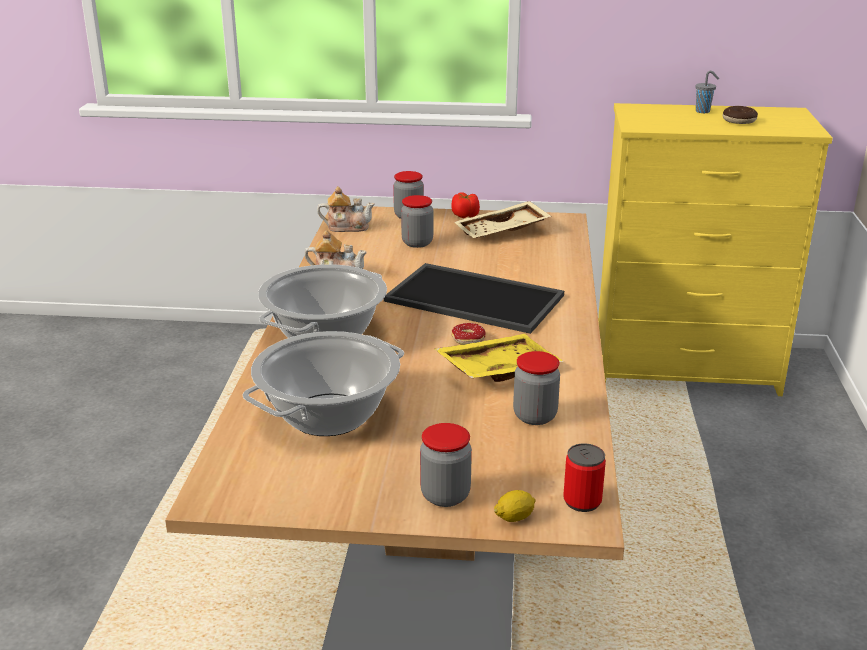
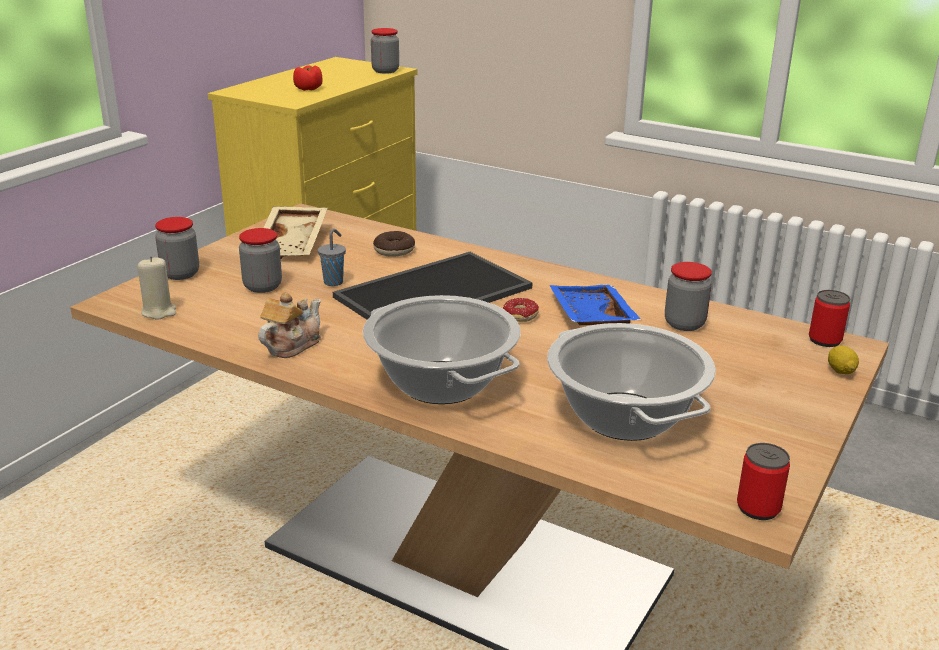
camera: 65 degrees left, 0 degrees up
(223, 495) = (758, 508): none -> can
(347, 227) = (159, 312): teapot -> beige candle
(445, 495) = (798, 391): jar -> jar (385, 71)
(465, 216) = (225, 249): tomato -> tomato (309, 89)
(497, 369) = (589, 318): yellow tray -> blue tray
(703, 111) = (291, 78): grey cup -> grey cup (334, 282)
(739, 121) = (335, 76): donut -> donut (394, 250)

